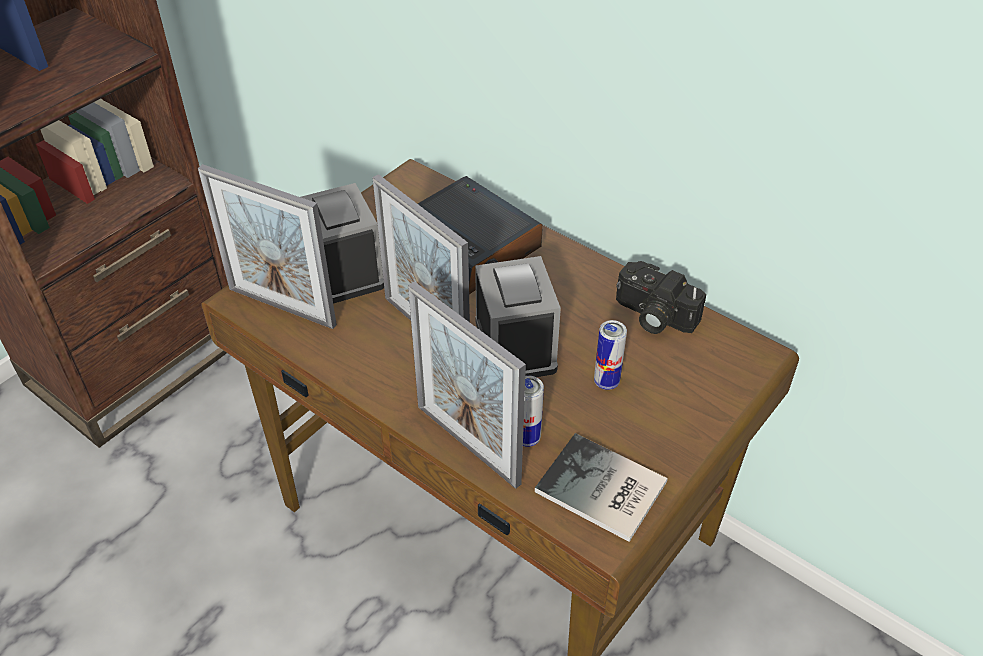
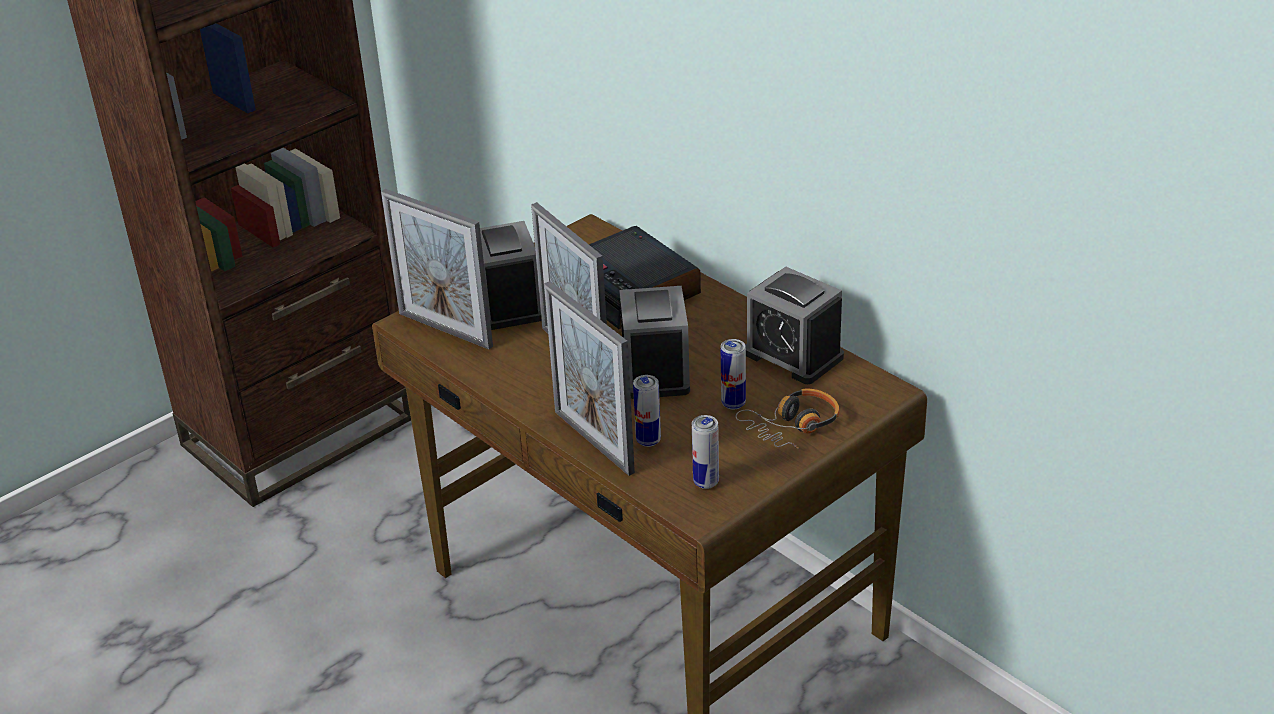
camera: 10 degrees right, 10 degrees down
(602, 491) = (706, 482): book -> can
(652, 316) = (793, 355): camera -> alarm clock
(676, 408) = (793, 427): none -> headphones

